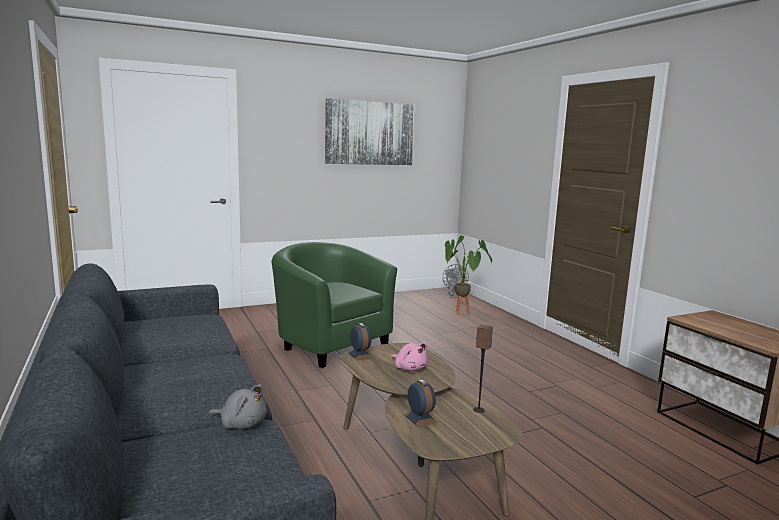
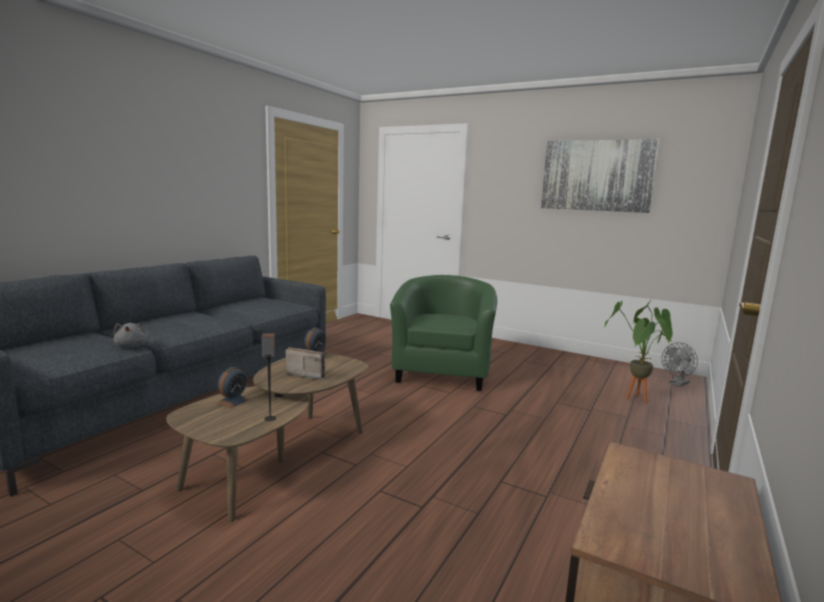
camera: 55 degrees right, 0 degrees up
(409, 368) = (307, 374): pink plush toy -> radio

